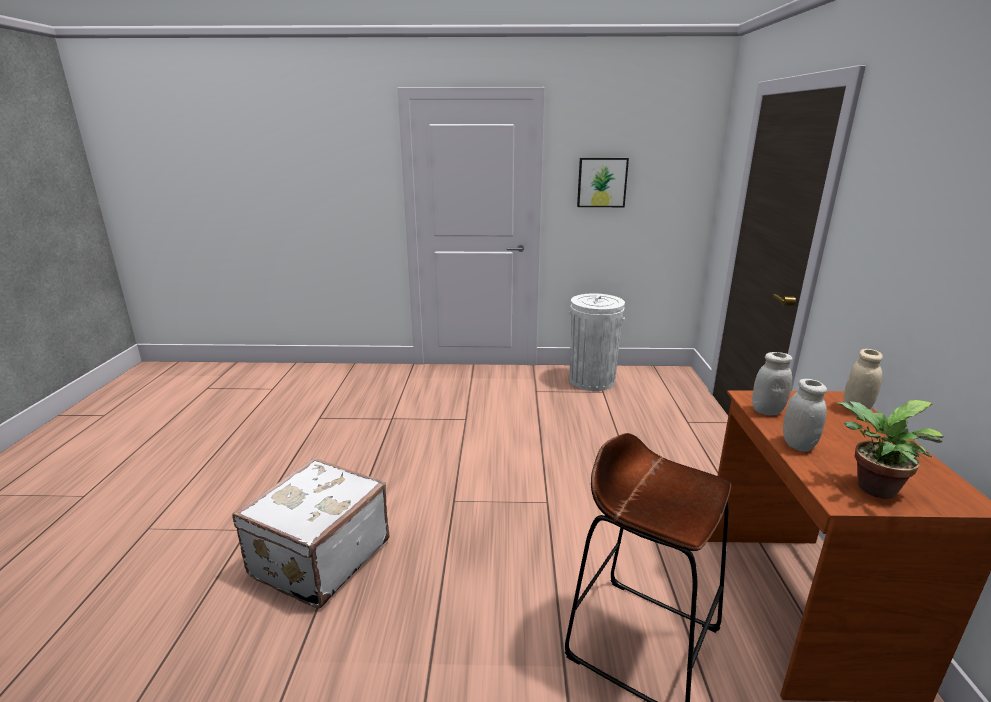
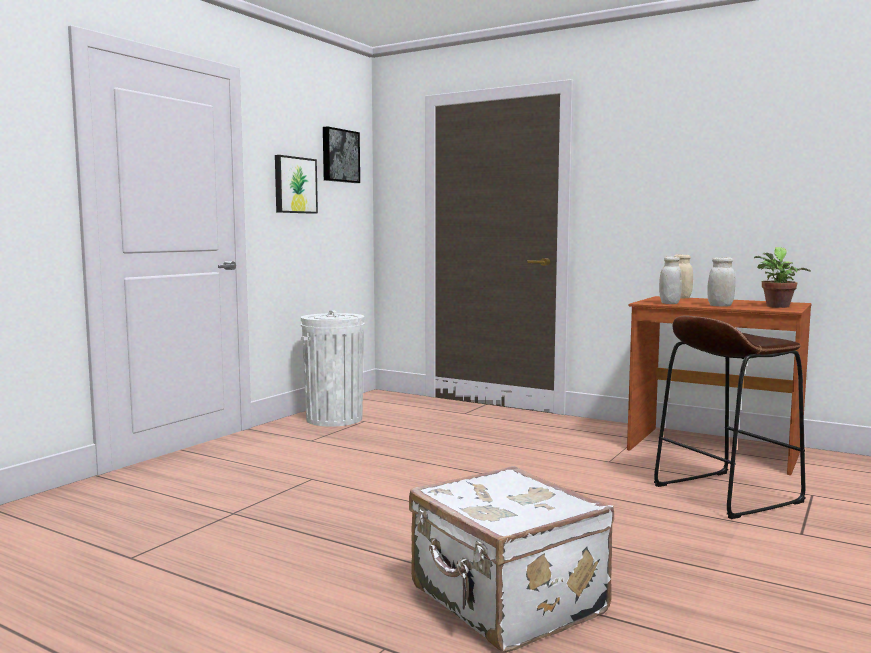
camera: 60 degrees left, 15 degrees down
(668, 150) = (339, 156): none -> picture

